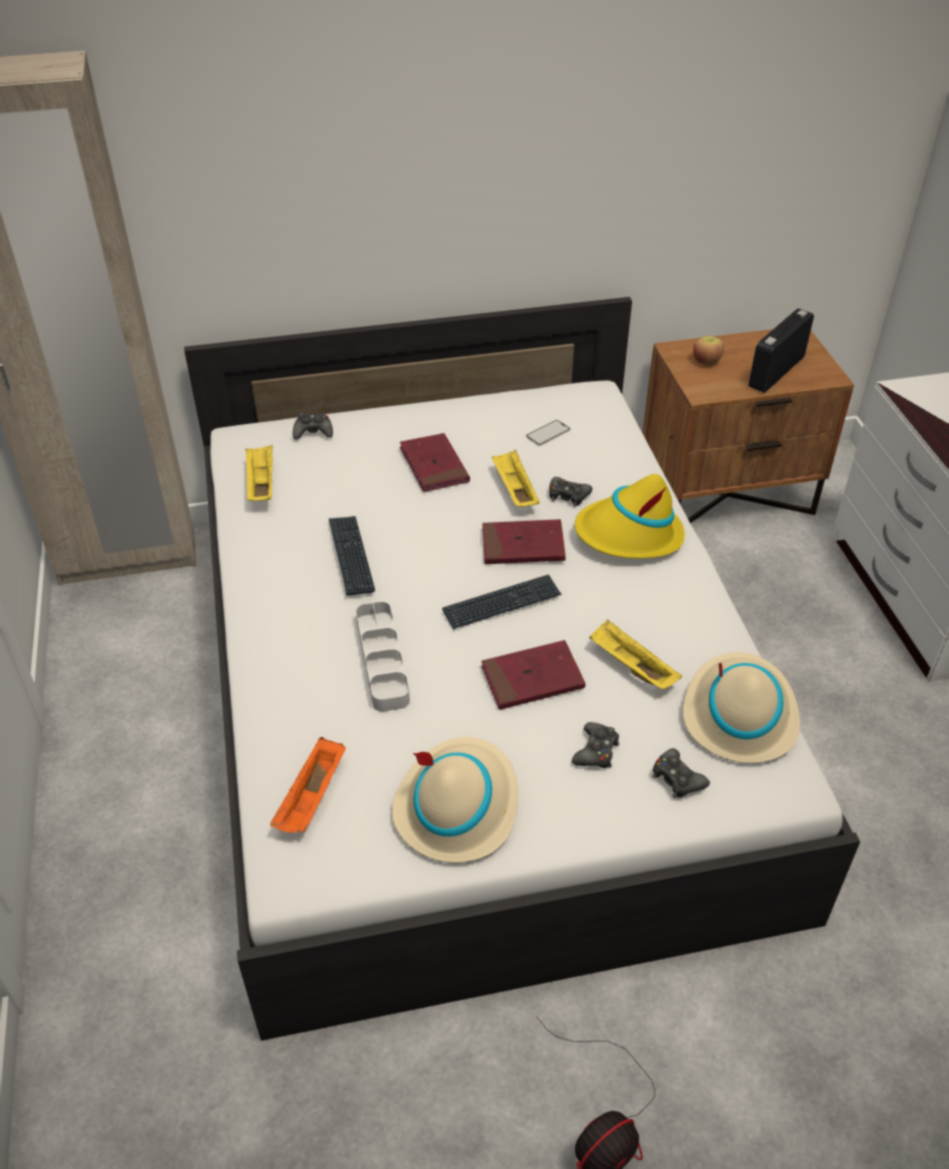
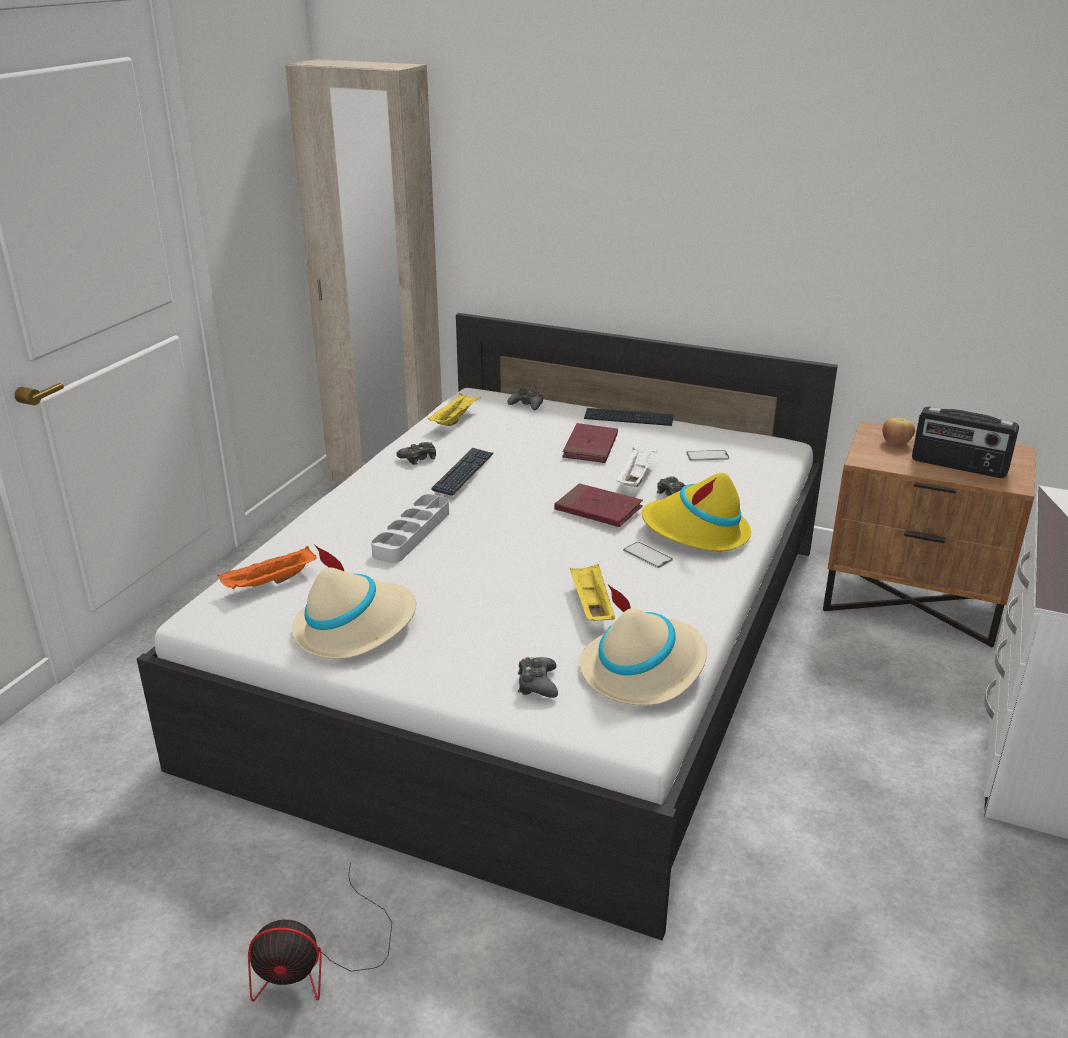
camera: 35 degrees right, 15 degrees down
(502, 603) = (538, 534): keyboard -> keyboard (628, 419)
(514, 490) = (635, 478): yellow tray -> white tray
(532, 678) = (504, 583): red book -> none
(596, 751) = (496, 642): black game controller -> black game controller (418, 458)
(616, 582) = (647, 555): none -> phone
(775, 371) = (958, 466): radio -> radio turned 135 degrees counterclockwise

